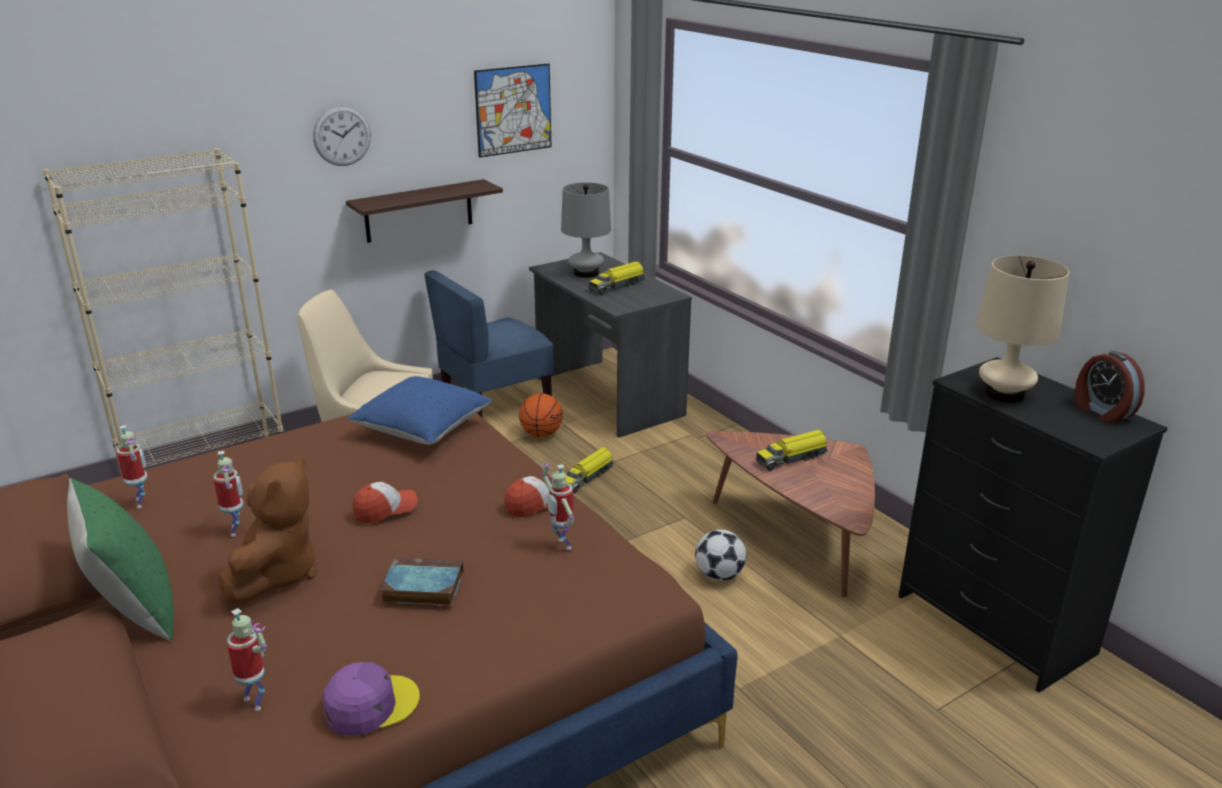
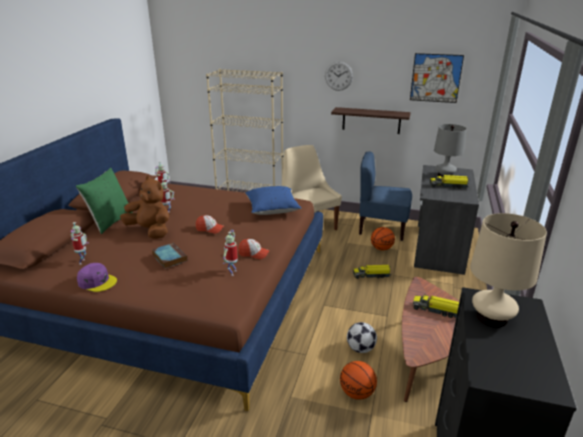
camera: 50 degrees right, 0 degrees up
(276, 574) = (150, 231): brown plush toy -> brown plush toy turned 120 degrees counterclockwise
(794, 625) = (357, 393): none -> basketball
(1101, 411) = (542, 366): alarm clock -> none

